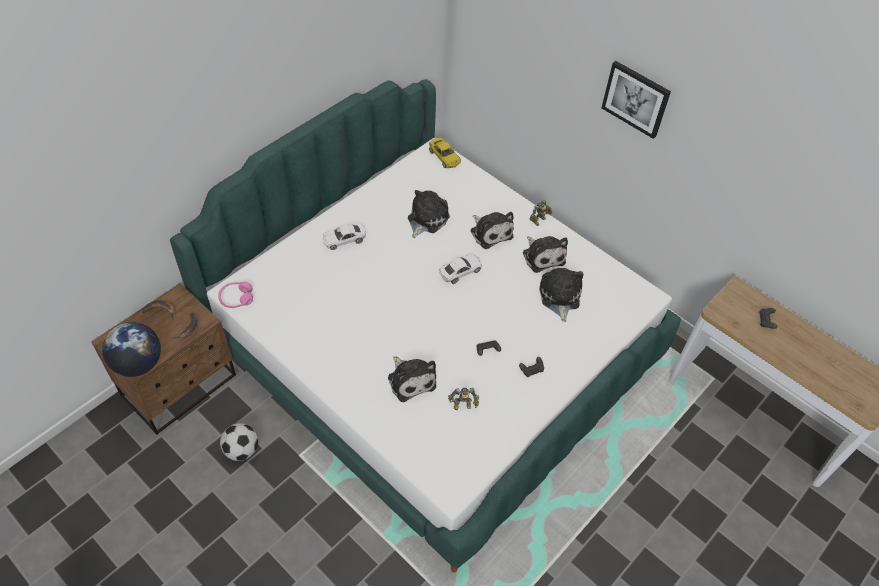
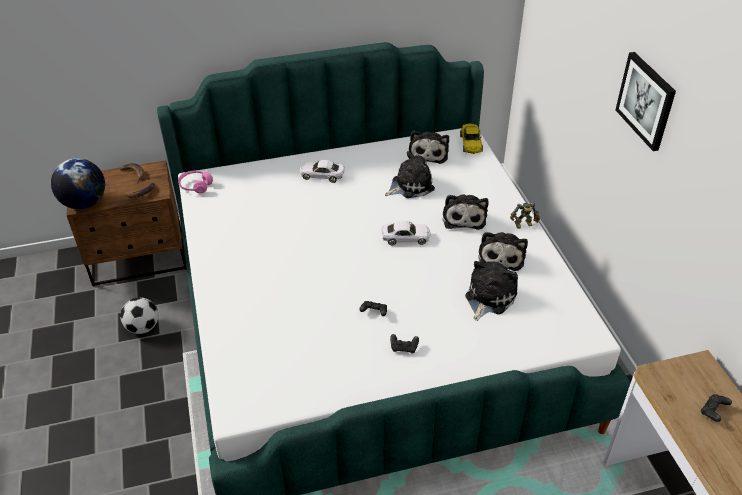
camera: 35 degrees right, 10 degrees down
(411, 380) = (281, 305): plush toy -> plush toy (428, 153)
(463, 406) = (309, 348): toy robot -> none

